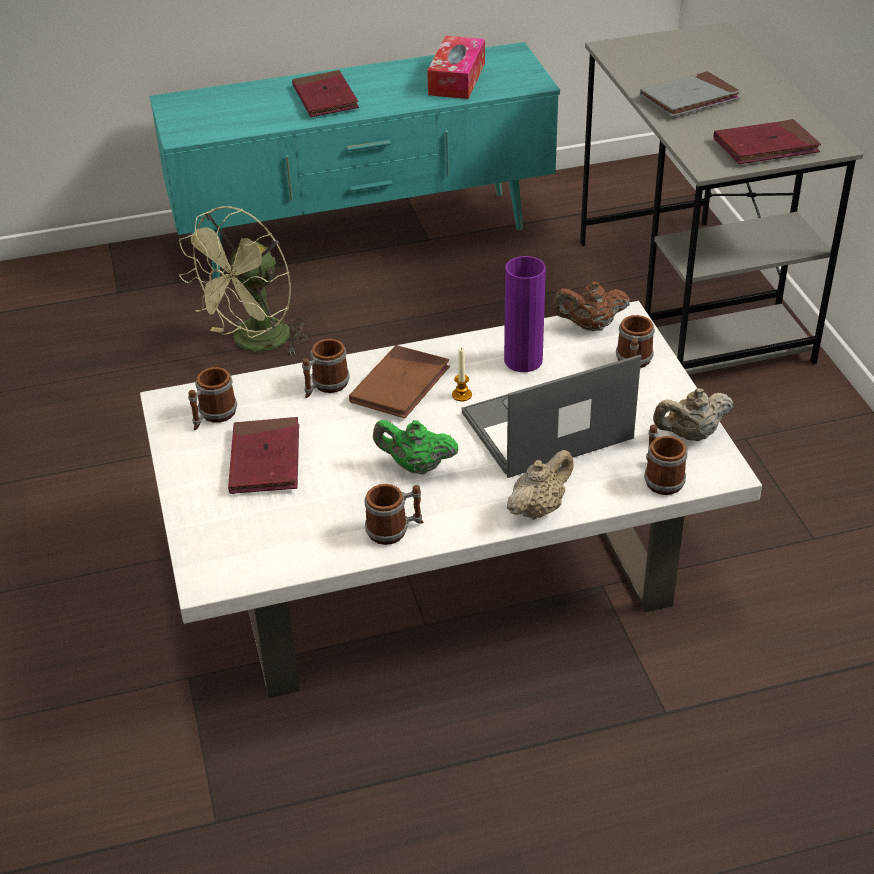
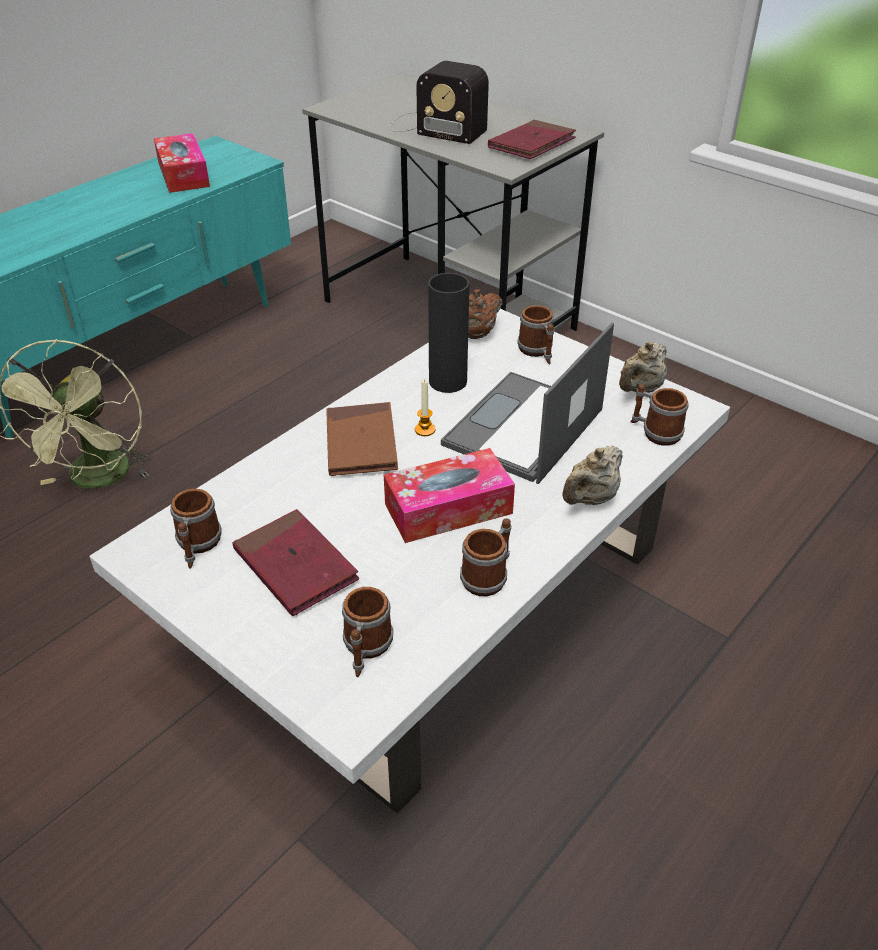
camera: 35 degrees left, 0 degrees up
(325, 98) = (68, 218): red book -> none
(325, 386) = (289, 471): mug -> mug (366, 649)
(416, 466) = (448, 508): green teapot -> tissue box
(523, 360) = (447, 382): purple vase -> black vase
(538, 508) = (590, 498): beige teapot -> beige teapot turned 150 degrees counterclockwise
(689, 99) = (434, 127): grey book -> radio

